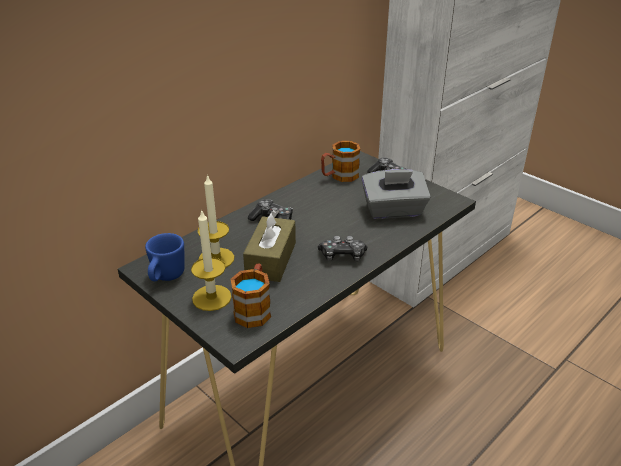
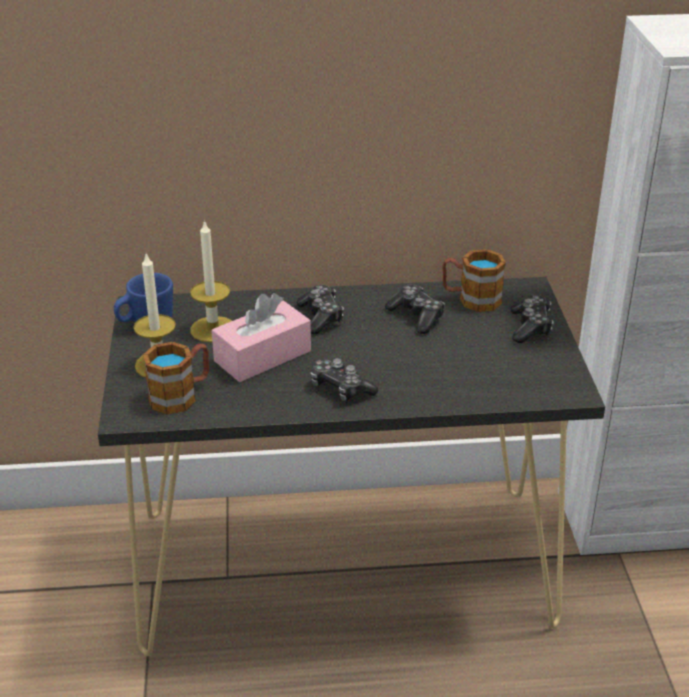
camera: 40 degrees right, 0 degrees up
(271, 259) = (262, 356): brown tissue box -> pink tissue box
(325, 197) = (416, 316): none -> game controller
(393, 211) = (475, 368): grey tissue box -> none

